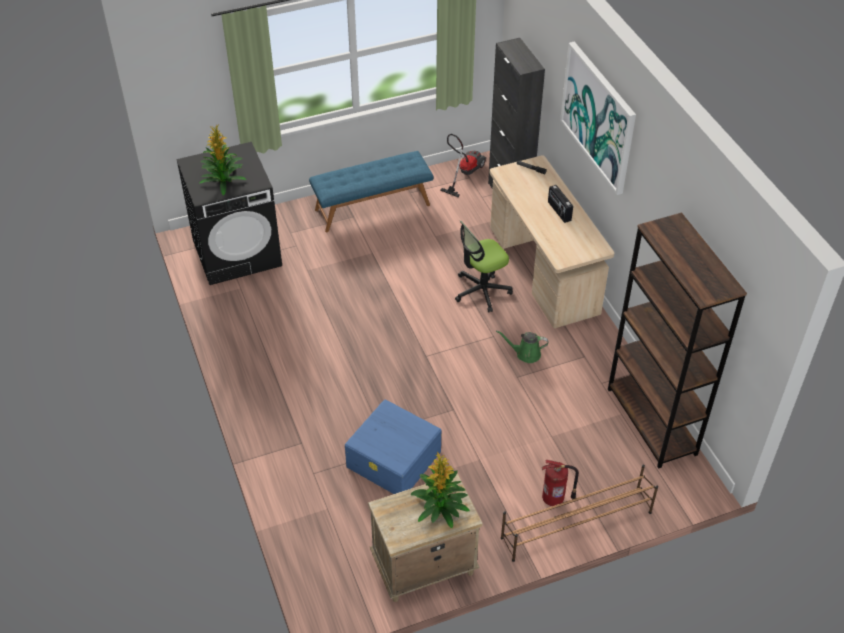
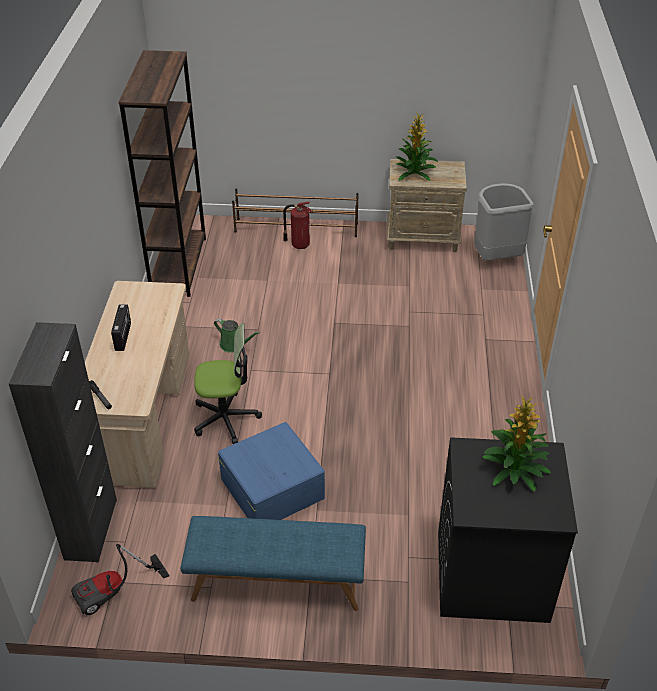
camera: 155 degrees left, 5 degrees down
(326, 565) = (495, 258): none -> grey trash can
(394, 459) = (408, 303): blue storage box -> blue storage box (272, 487)
(598, 117) = (67, 218): picture -> none

